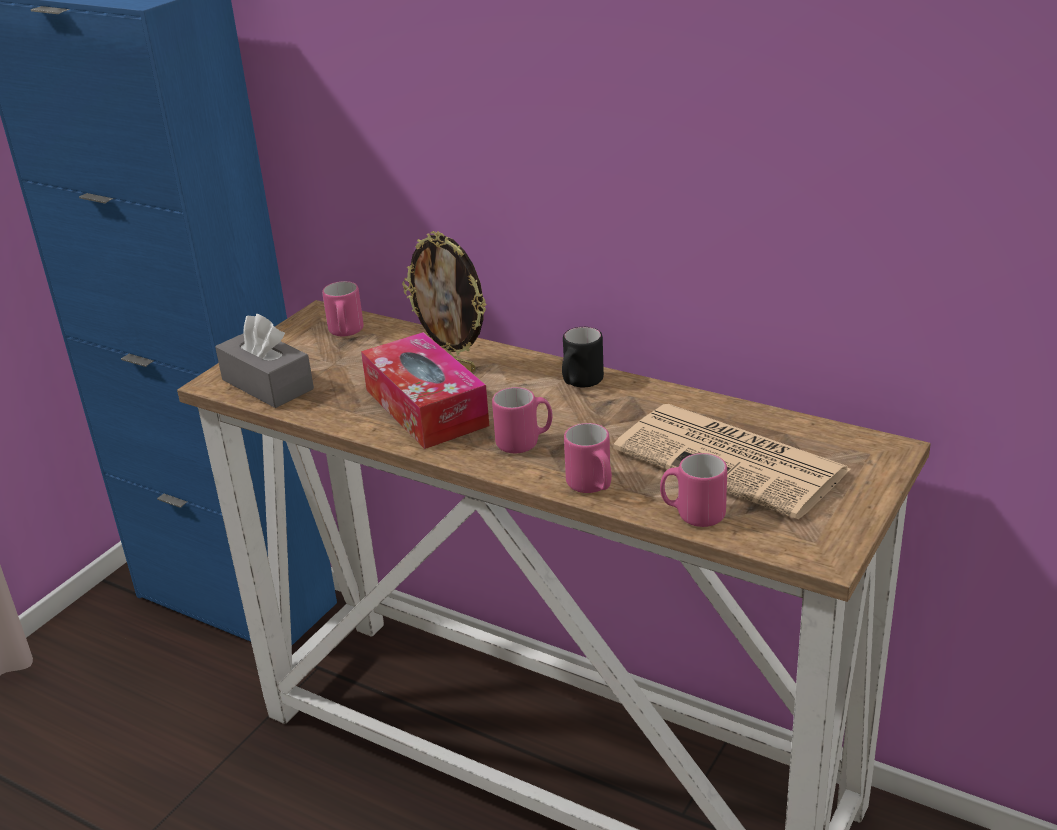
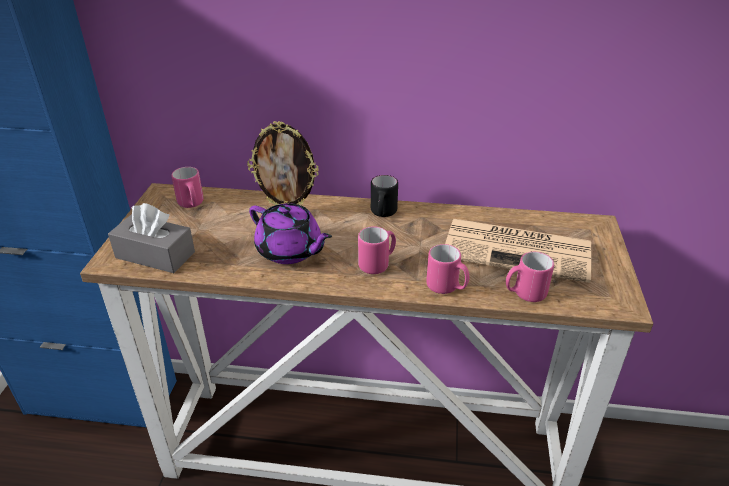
camera: 25 degrees left, 5 degrees up
(426, 408) = (290, 251): tissue box -> purple teapot

